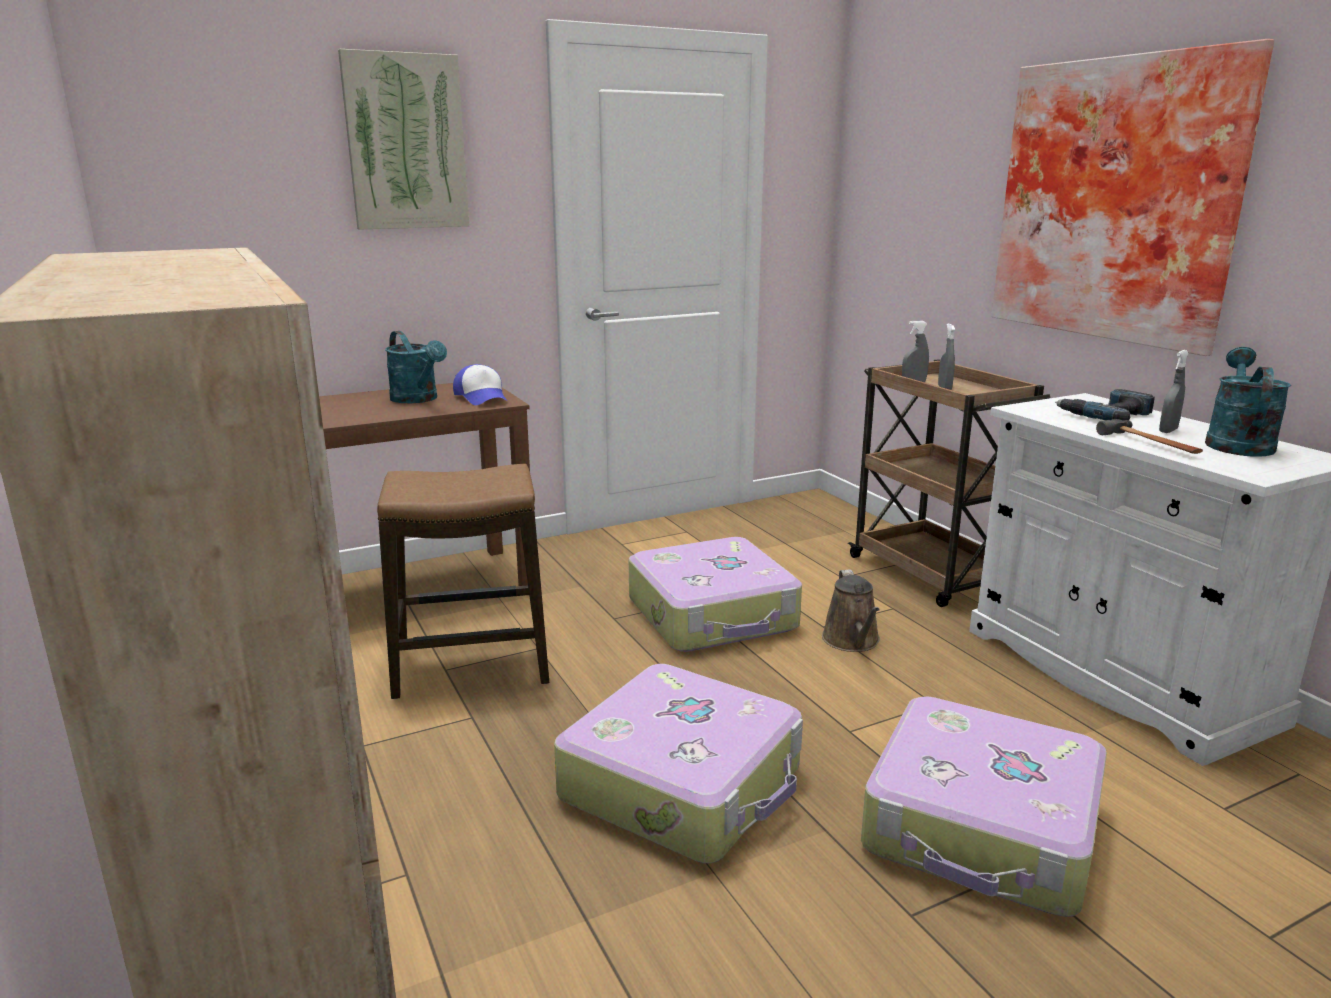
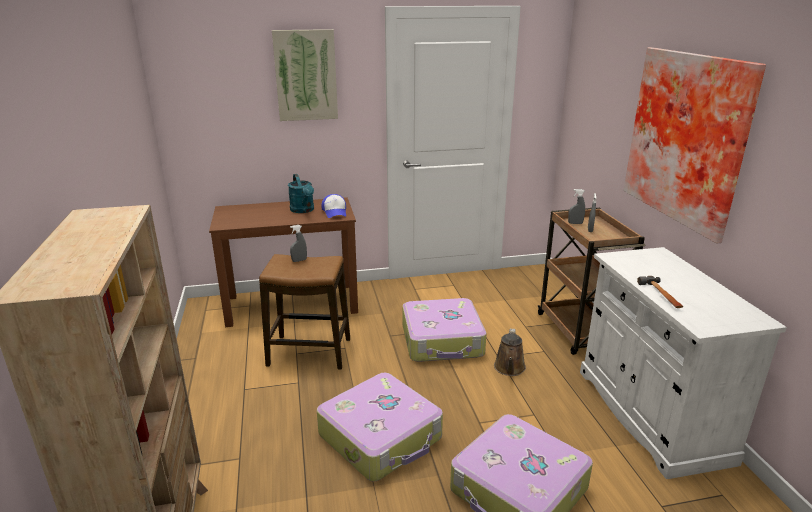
camera: 15 degrees right, 5 degrees up
(1105, 414) = (658, 267): power drill -> none
(1168, 431) = (684, 285): grey spray bottle -> grey spray bottle (299, 260)
(1236, 443) = (717, 301): turquoise watering can -> none

